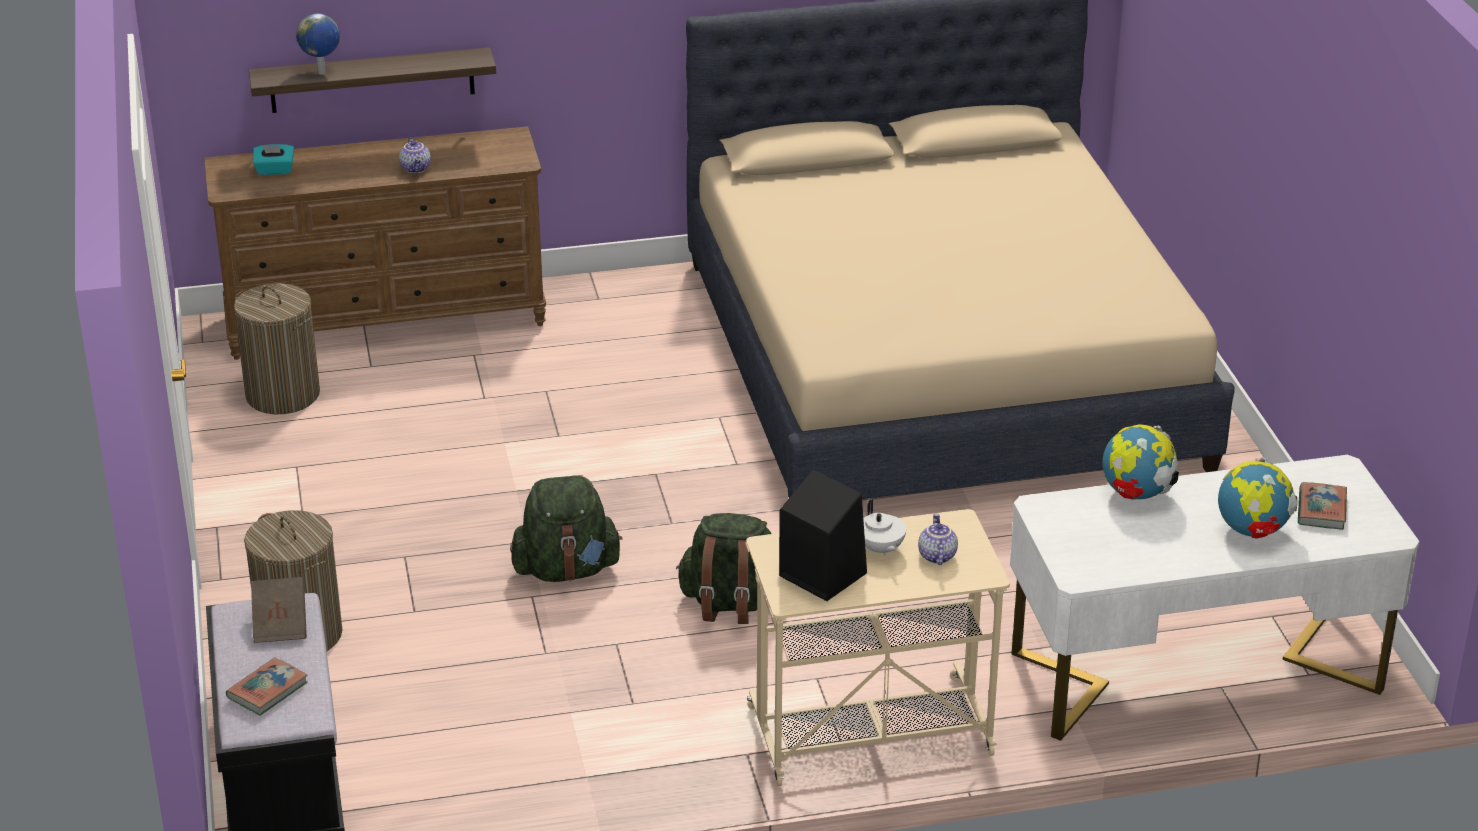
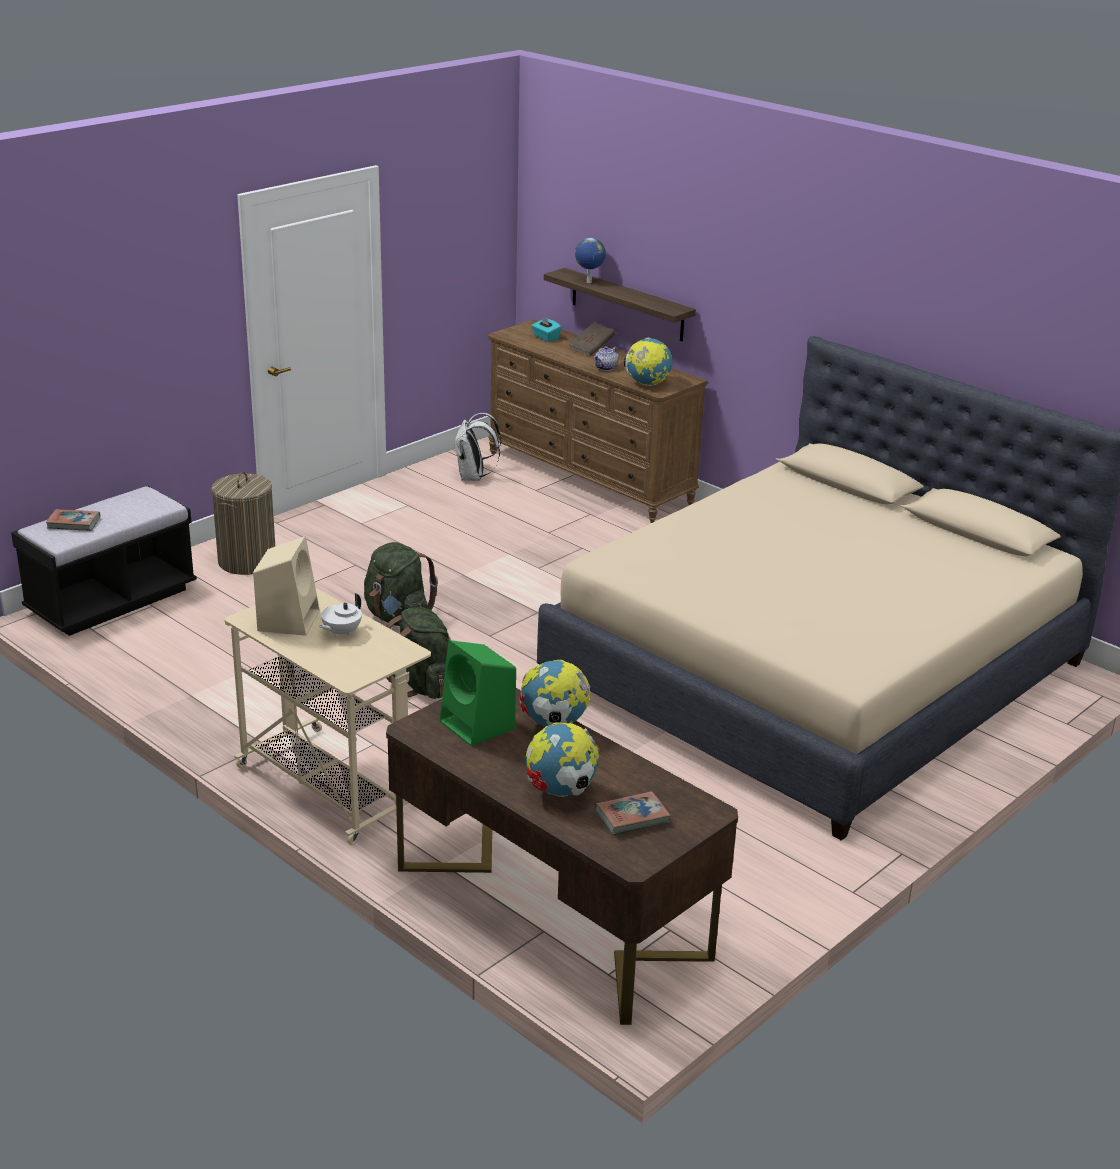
camera: 55 degrees right, 5 degrees down
(280, 624) = (141, 506): brown book -> brown book (591, 349)
(283, 395) = (473, 477): laundry basket -> white backpack
(494, 162) = (647, 384): none -> globe
(820, 574) = (288, 620): black speaker -> beige speaker
(936, 555) = (354, 655): teapot -> none
(1104, 536) = (479, 725): none -> green speaker
(1195, 671) = (551, 911): white desk -> brown desk

